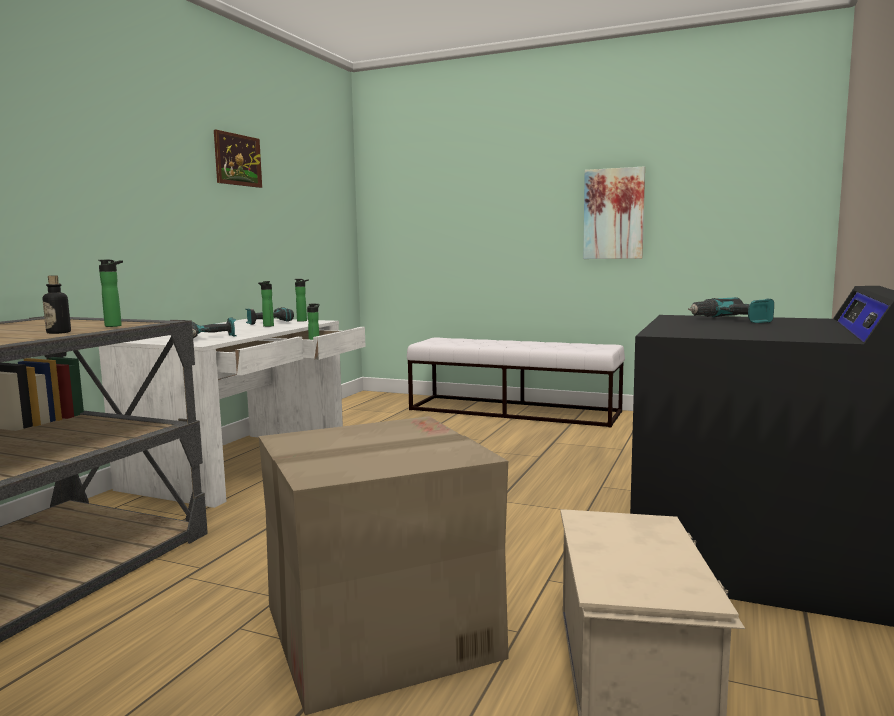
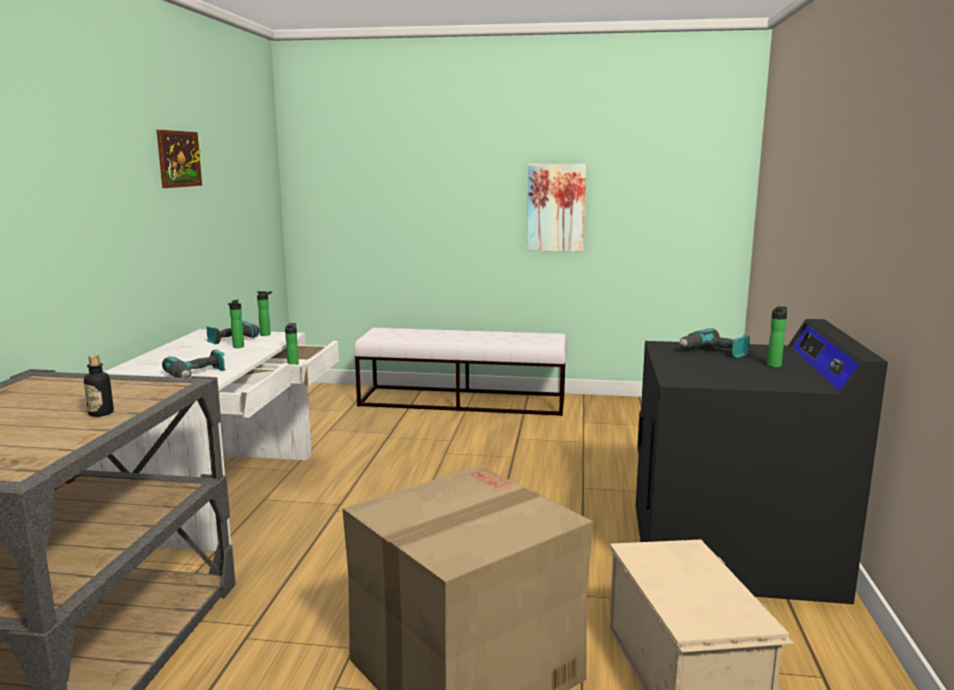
camera: 15 degrees left, 5 degrees up
(116, 326) = (145, 393): bottle -> bottle (774, 365)

